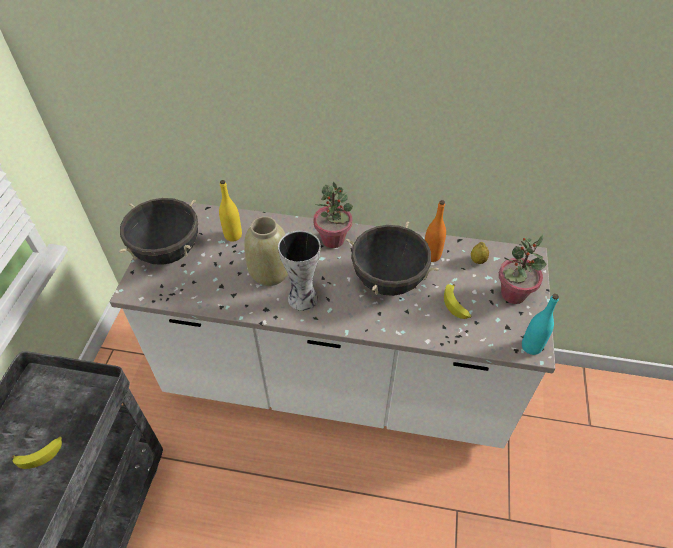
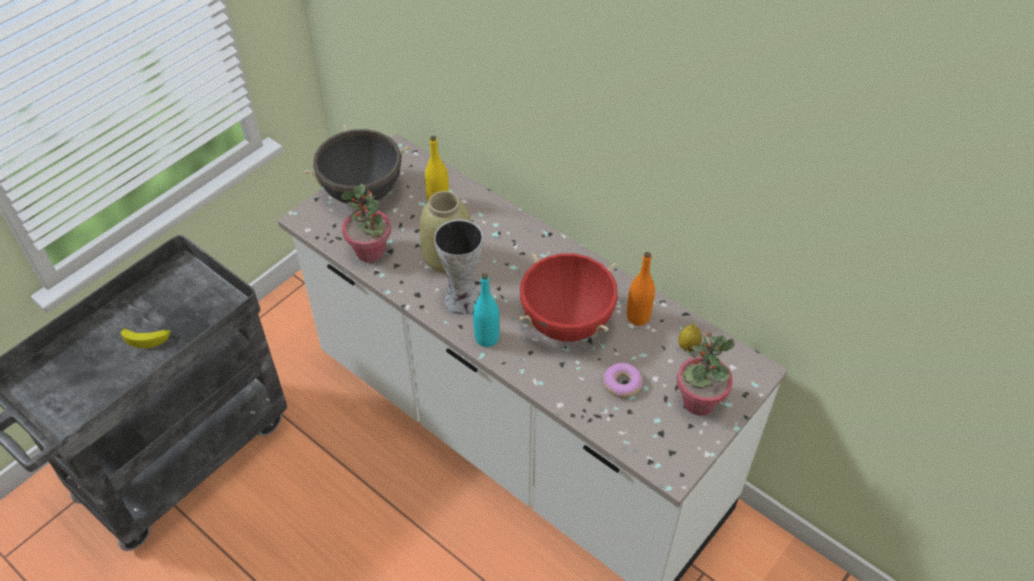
camera: 30 degrees right, 0 degrees up
(333, 240) = (540, 252): potted plant -> potted plant (370, 252)
(388, 281) = (567, 323): black cooking pot -> red cooking pot
(456, 305) = (622, 383): banana -> donut
(531, 346) = (671, 466): turquoise bottle -> turquoise bottle (486, 338)

